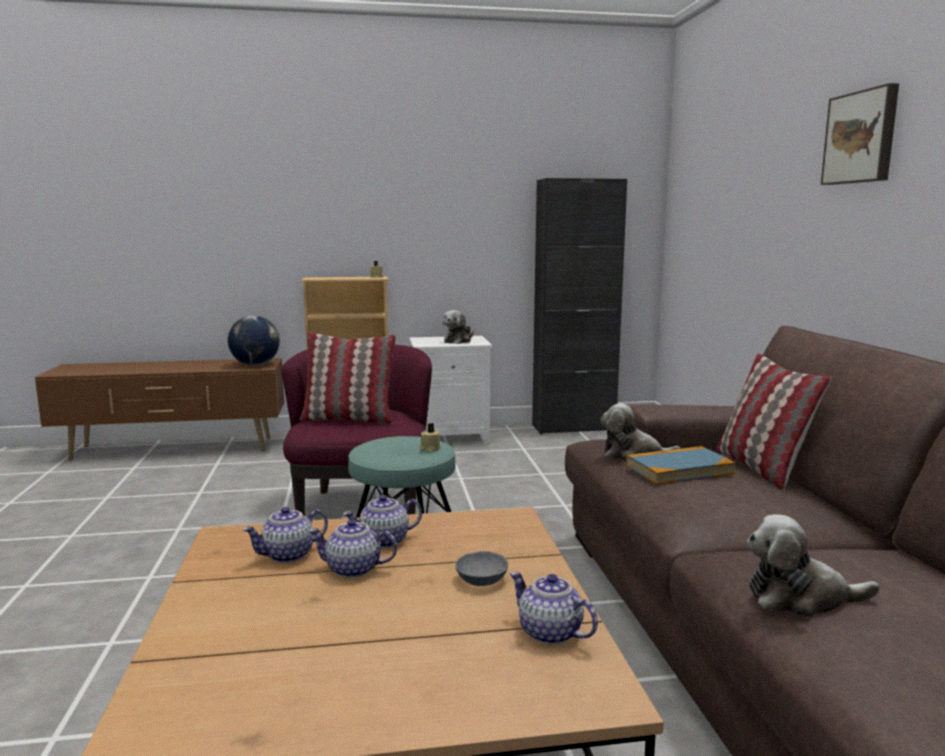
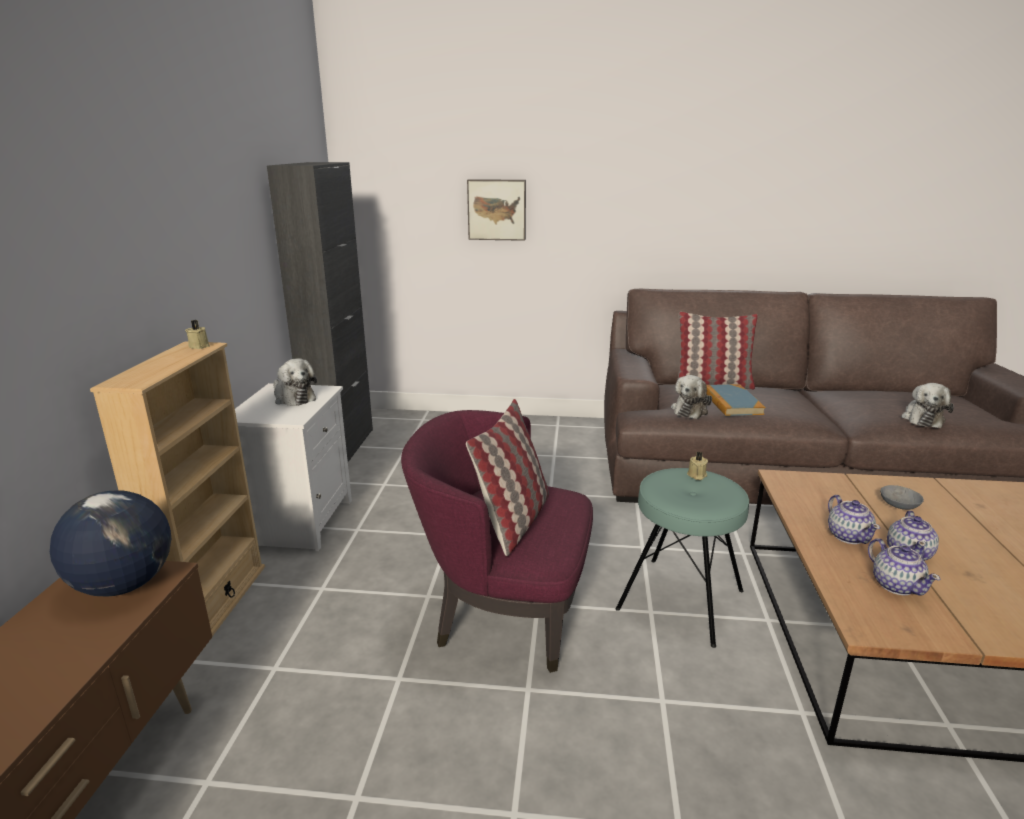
camera: 75 degrees left, 10 degrees up
(550, 633) = (959, 493): teapot -> none
(862, 137) = (644, 148): picture -> picture (497, 209)

